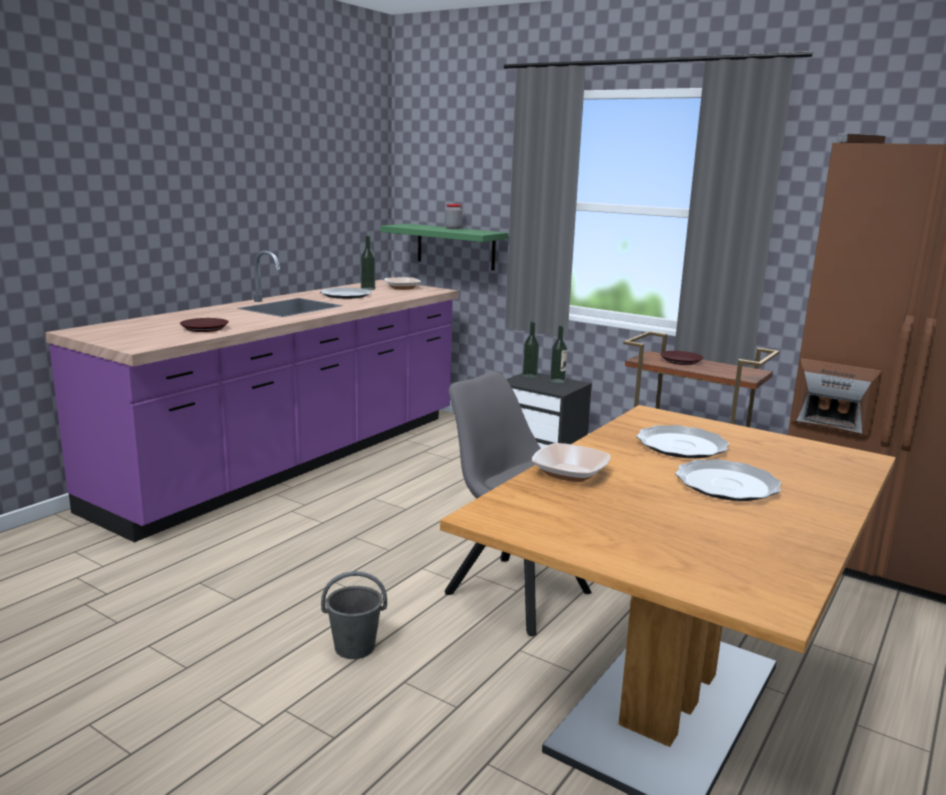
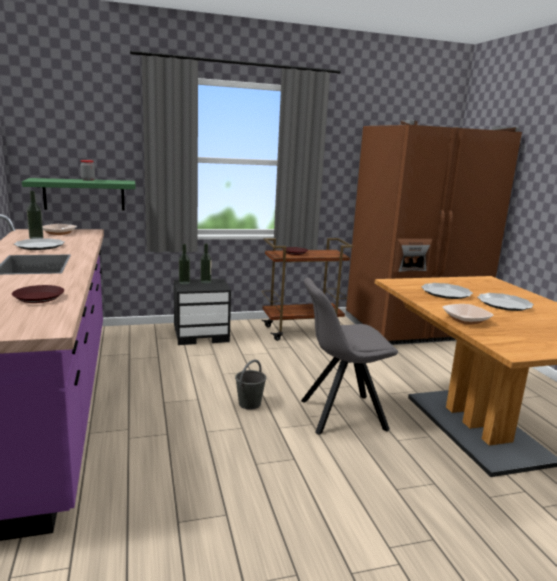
camera: 50 degrees left, 0 degrees up
(355, 647) = (344, 490): grey bucket -> grey bucket (250, 403)

